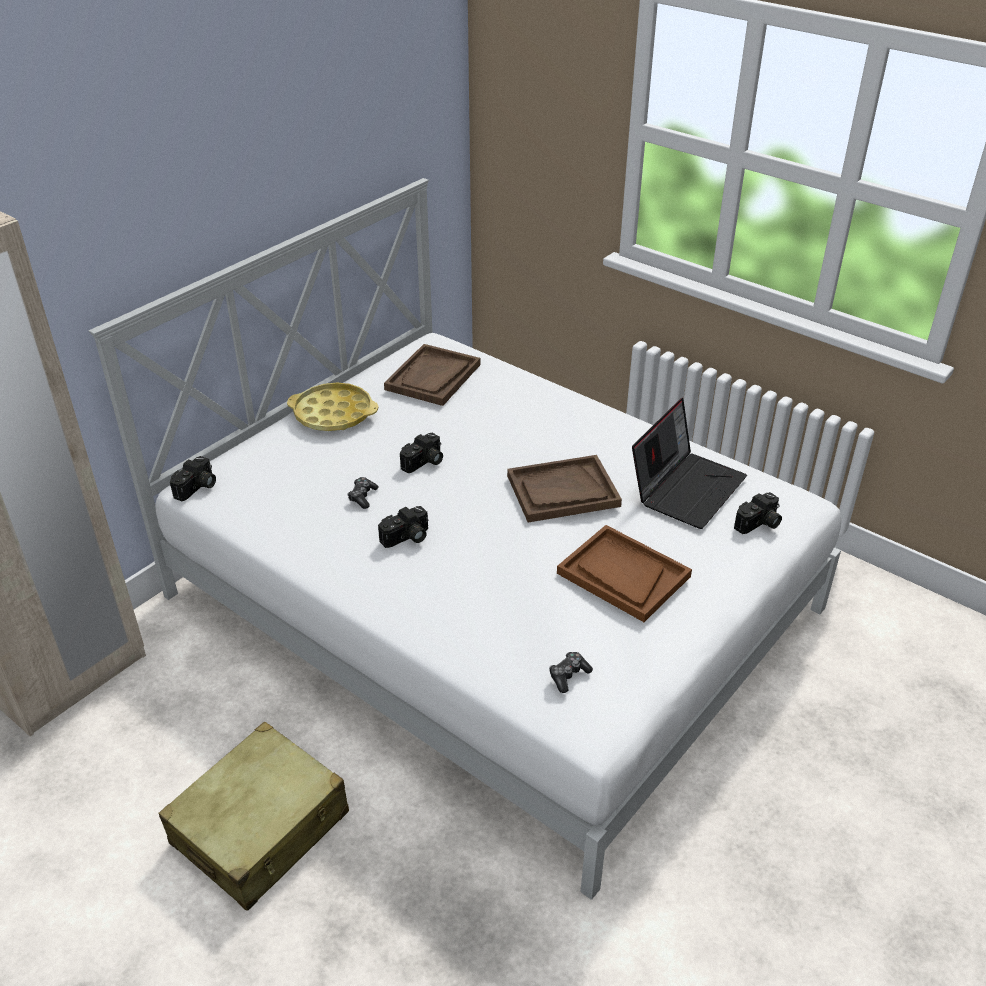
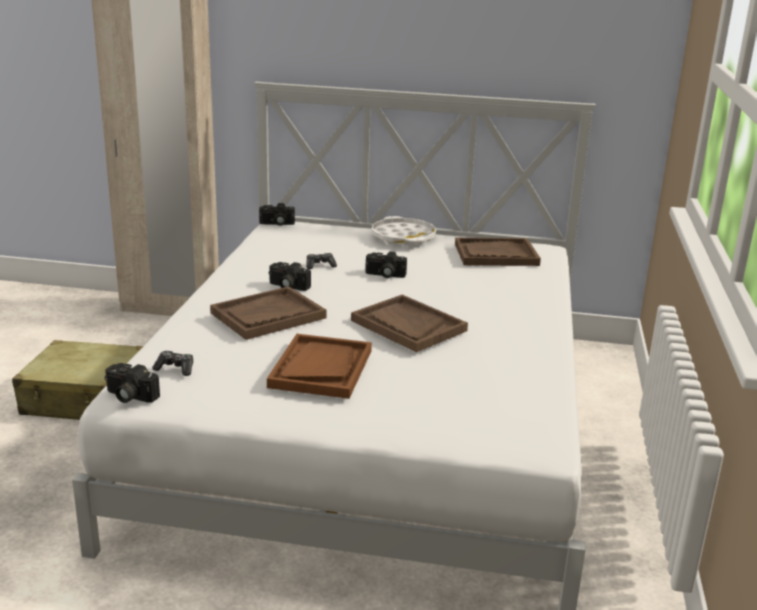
camera: 60 degrees right, 15 degrees down
(333, 413) = (403, 237): yellow tray -> white tray
(482, 574) = (268, 316): none -> brown tray
(686, 487) = (485, 378): laptop -> none
(759, 524) = (472, 423): camera -> camera (129, 396)

